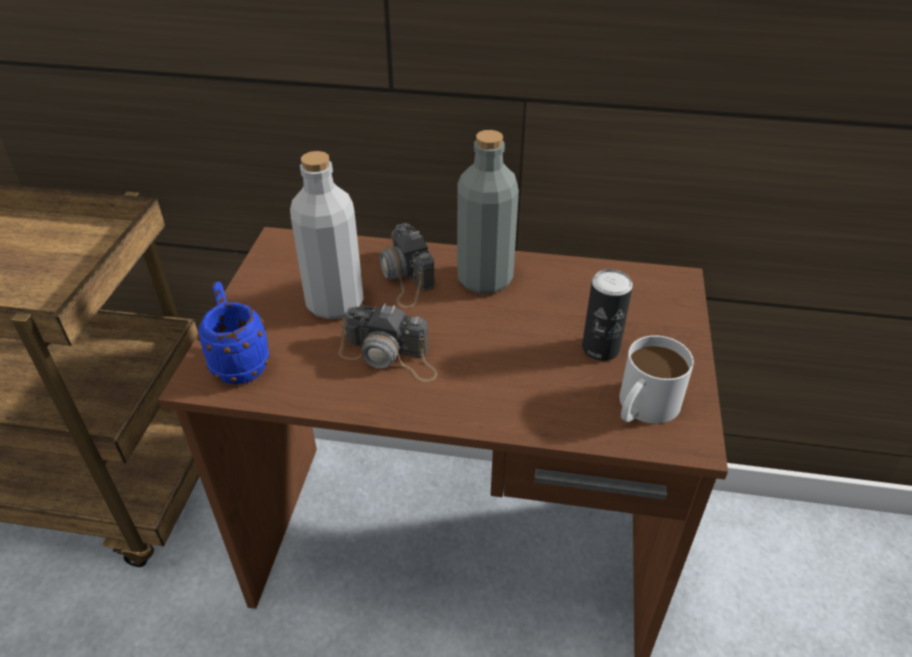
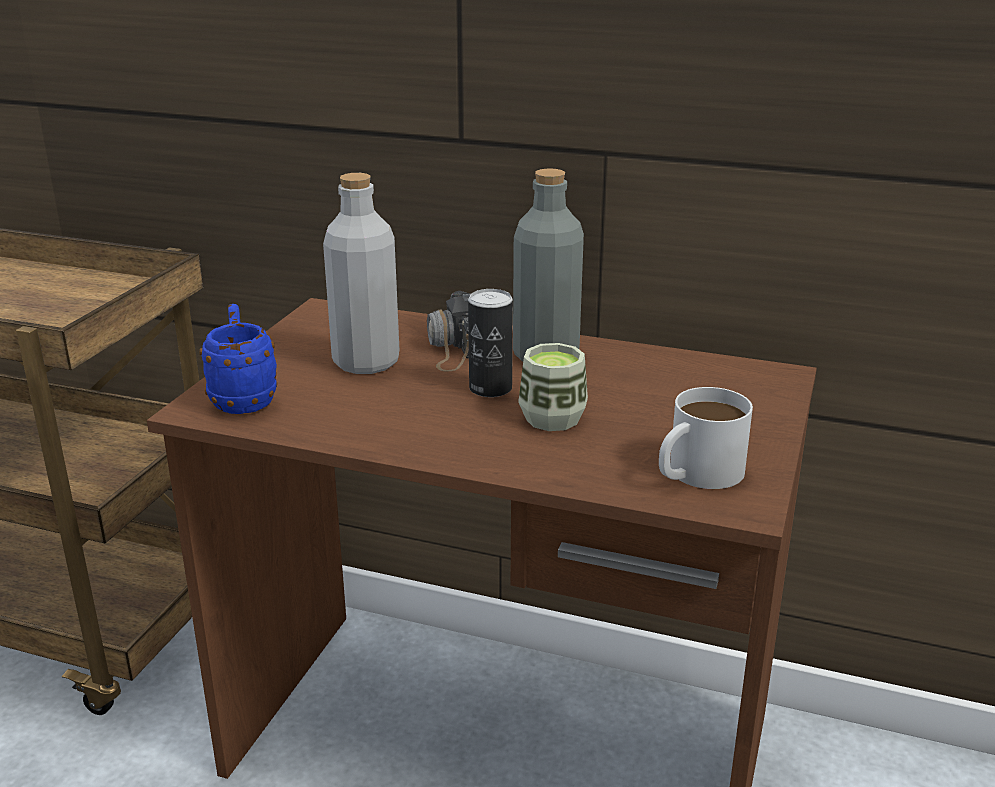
camera: 10 degrees right, 15 degrees down
(390, 356) = (413, 408): camera -> none
(510, 355) = (552, 418): none -> cup
(600, 348) = (663, 422): can -> can (490, 388)

